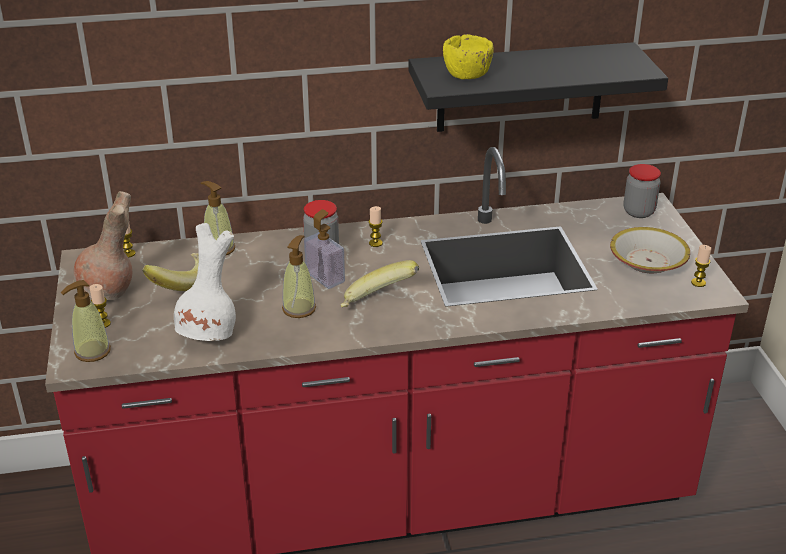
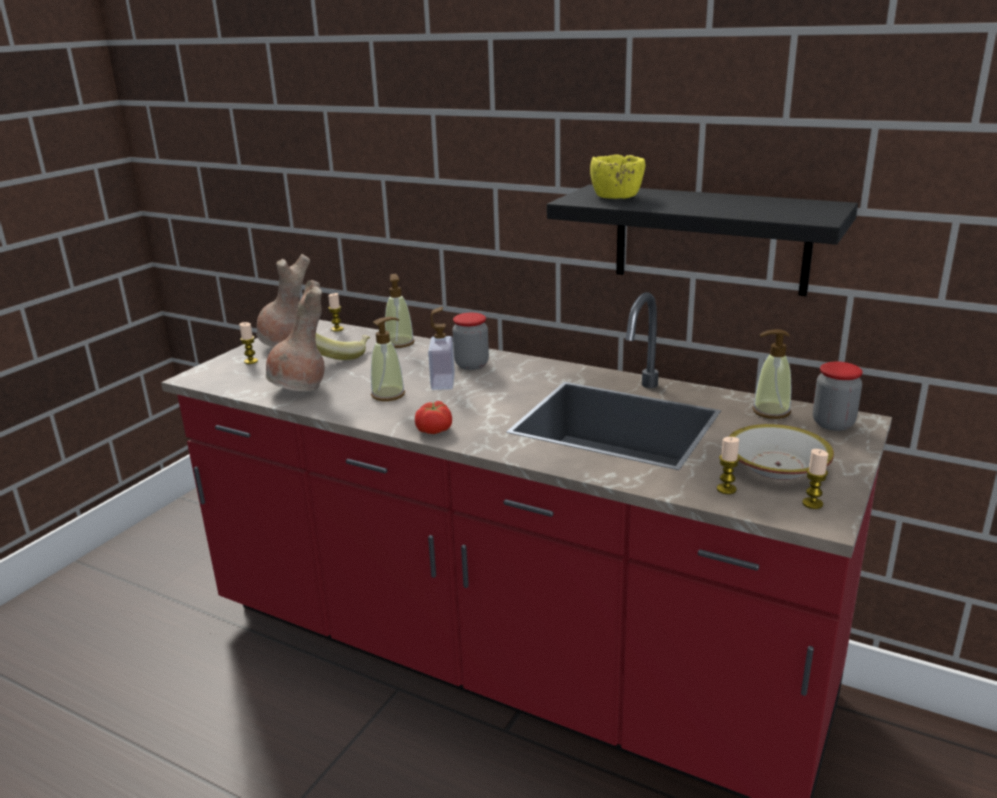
camera: 40 degrees right, 10 degrees down
(92, 351) = (216, 374): soap dispenser -> soap dispenser (770, 412)
(209, 334) = (300, 389): white vase -> brown vase
(375, 243) = (522, 372): candle -> candle (726, 489)
(378, 303) = (453, 411): banana -> none
(390, 327) = (435, 430): none -> tomato

